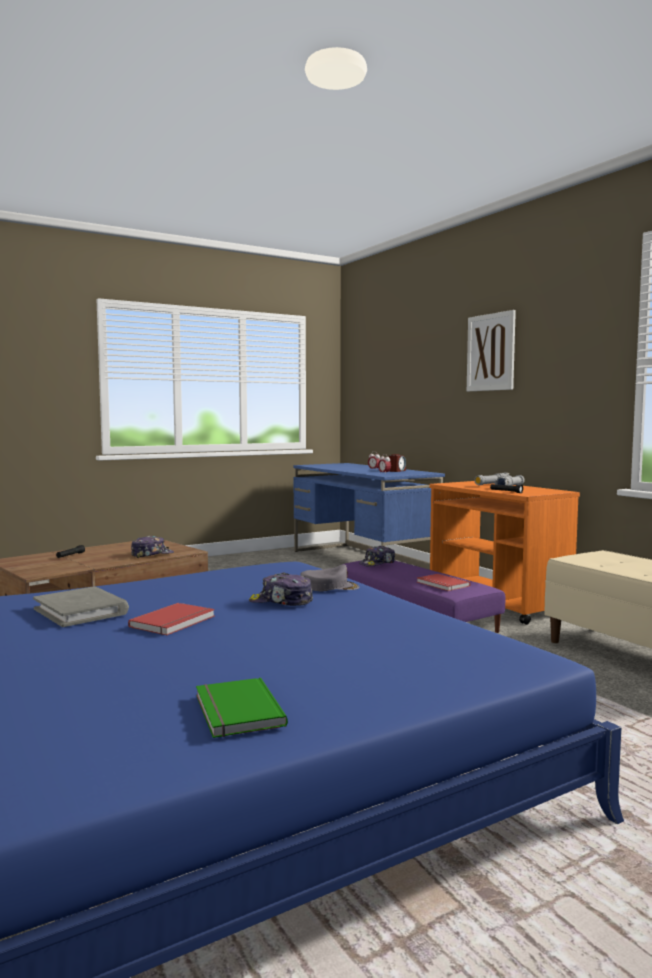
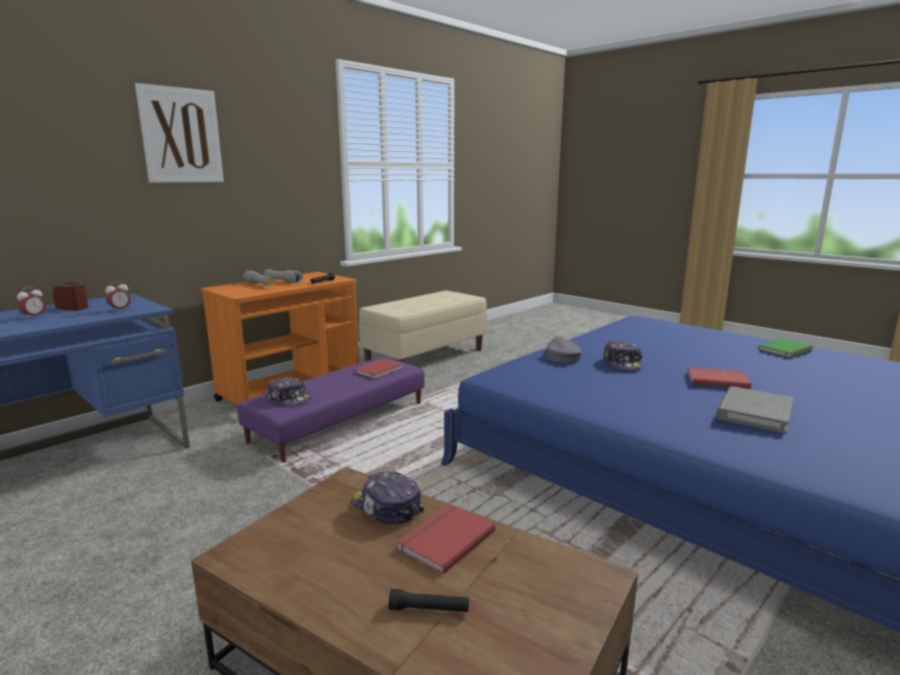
camera: 105 degrees left, 10 degrees up
(109, 559) = (444, 539): none -> red book

